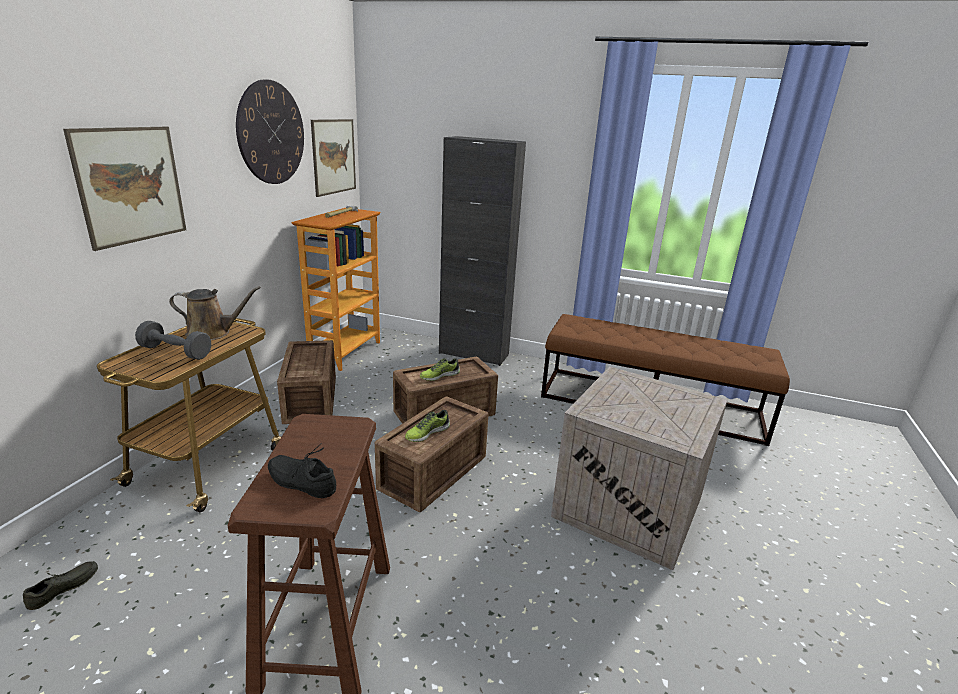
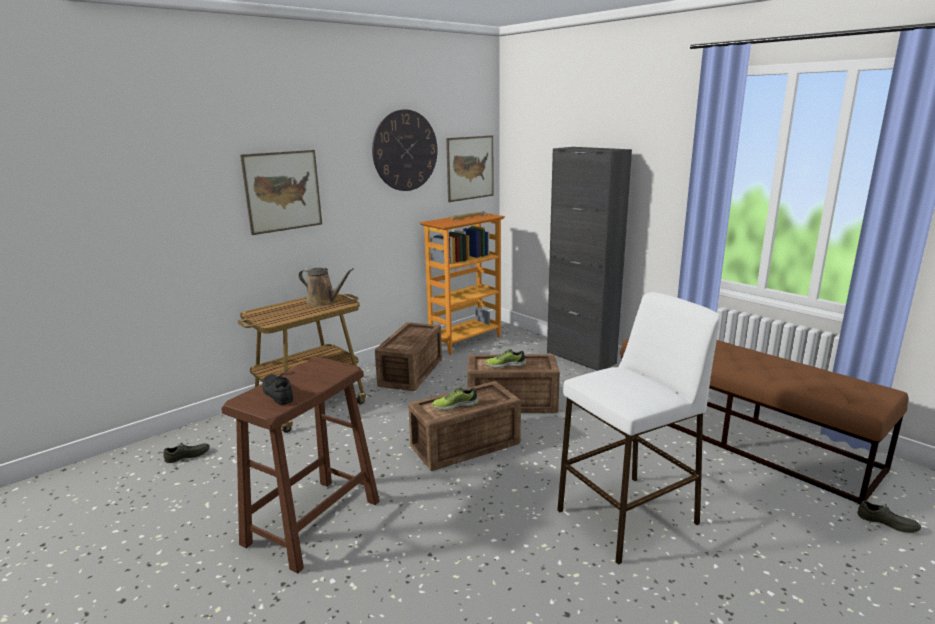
camera: 30 degrees right, 5 degrees down
(175, 352) = (289, 311): grey dumbbell -> none
(631, 506) = (628, 516): crate -> white stool
(793, 457) = (887, 524): none -> grey shoe

